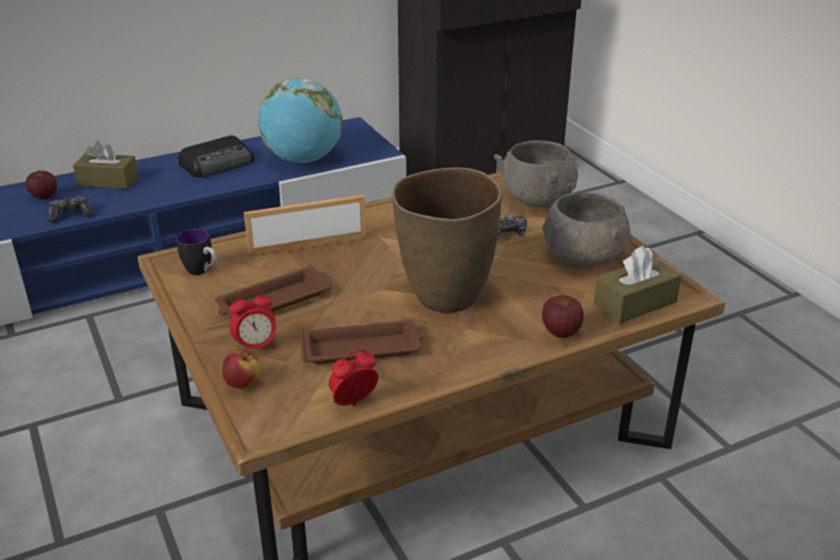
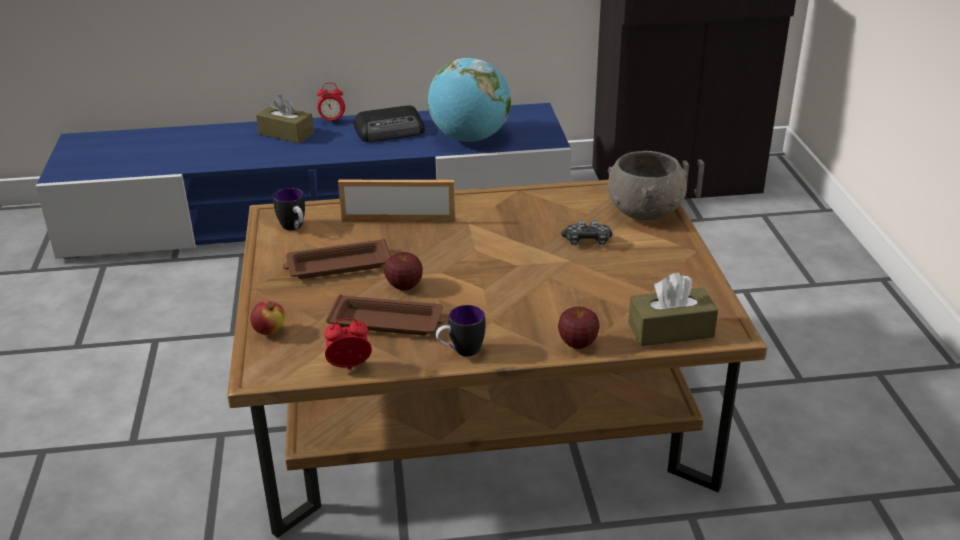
camera: 20 degrees right, 0 degrees up
(44, 197) = (226, 140): apple -> apple (404, 286)
(71, 214) = (240, 160): game controller -> none
(256, 347) = (300, 302): alarm clock -> alarm clock (332, 121)
(446, 297) = (492, 290): brown vase -> none
(456, 364) = (460, 352): none -> mug
(584, 257) = (653, 276): grey bowl -> none

